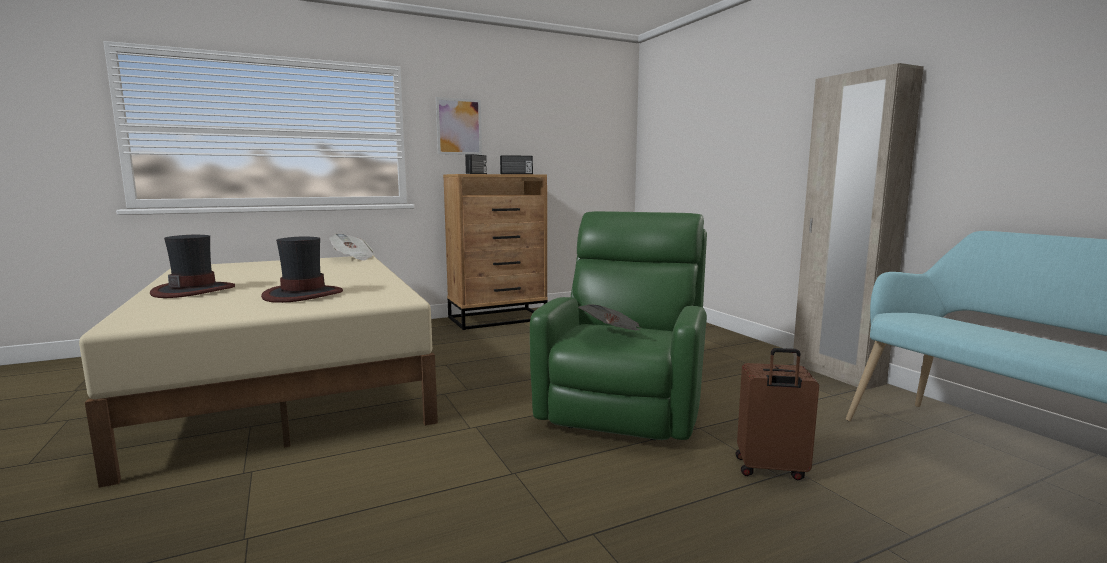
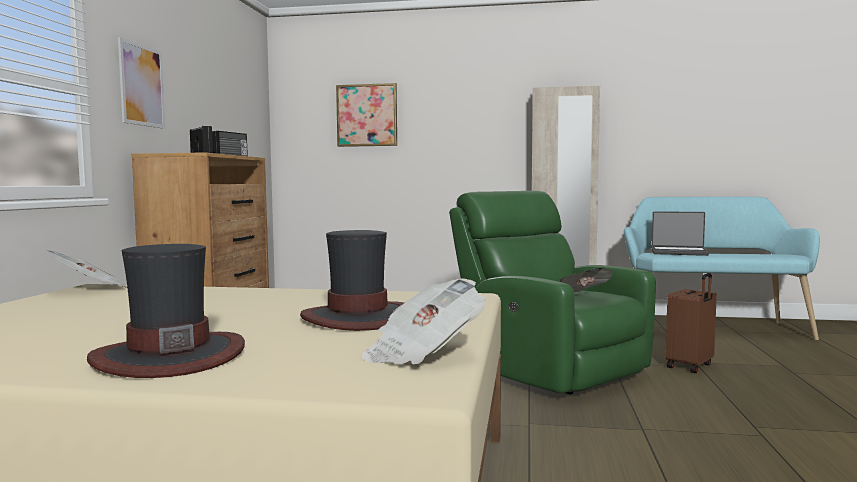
camera: 55 degrees left, 5 degrees down
(204, 315) = (422, 353): none -> newspaper
(694, 127) = (367, 115): none -> picture
(953, 322) = (679, 252): none -> laptop

